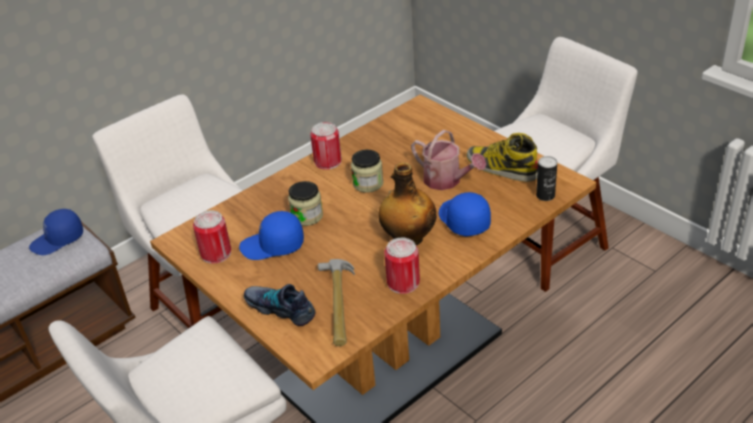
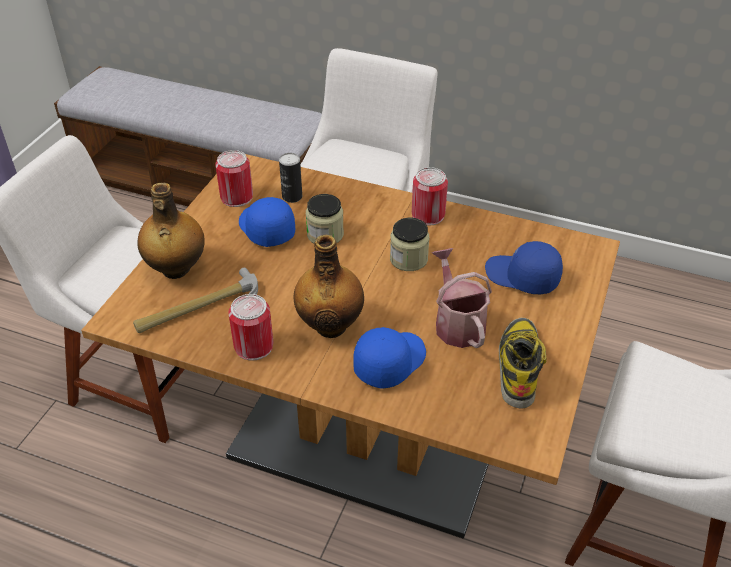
camera: 60 degrees right, 5 degrees up
(58, 240) = (287, 122): blue cap -> blue cap (521, 277)
(281, 308) = (176, 269): shoe -> bottle
(447, 181) = (457, 323): watering can -> watering can turned 150 degrees clockwise
(545, 195) = (488, 428): can -> can (292, 197)

